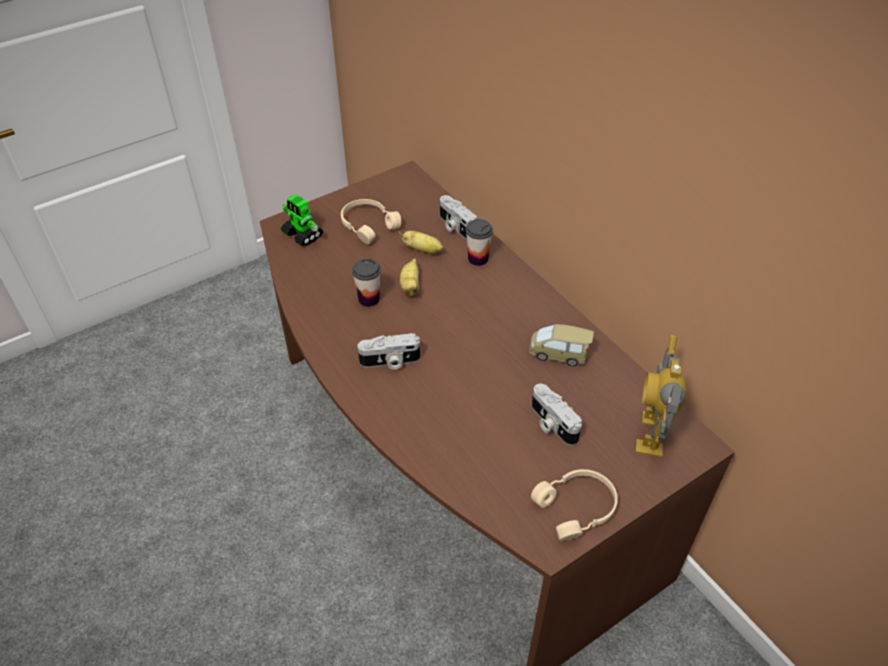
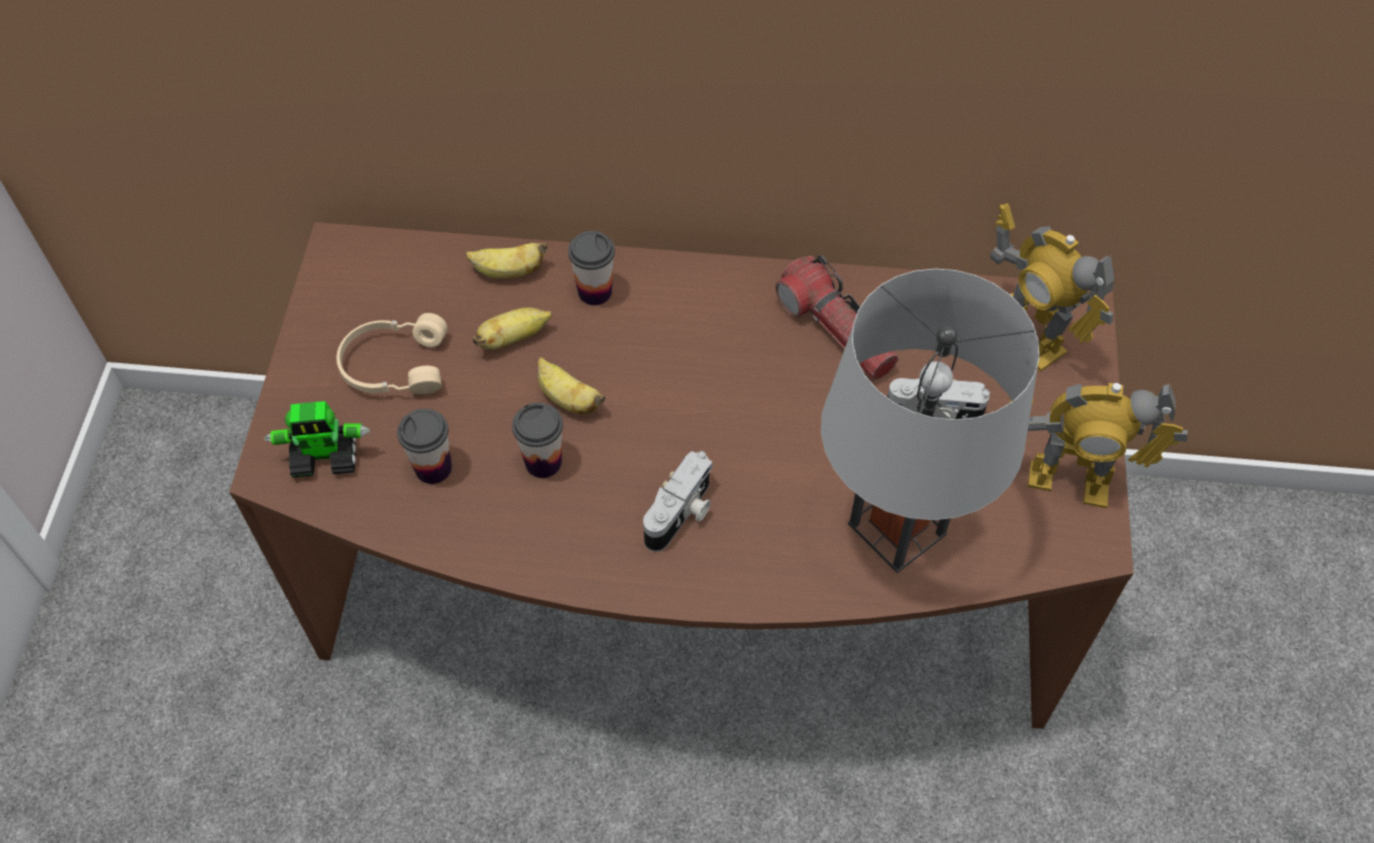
camera: 50 degrees left, 10 degrees up
(330, 268) = (433, 468): none -> cup
(455, 227) = (508, 272): camera -> banana
(467, 449) = (897, 529): none -> grey table lamp
(558, 353) = (836, 330): toy car -> flashlight
(577, 508) = (1068, 482): beige headphones -> toy robot

